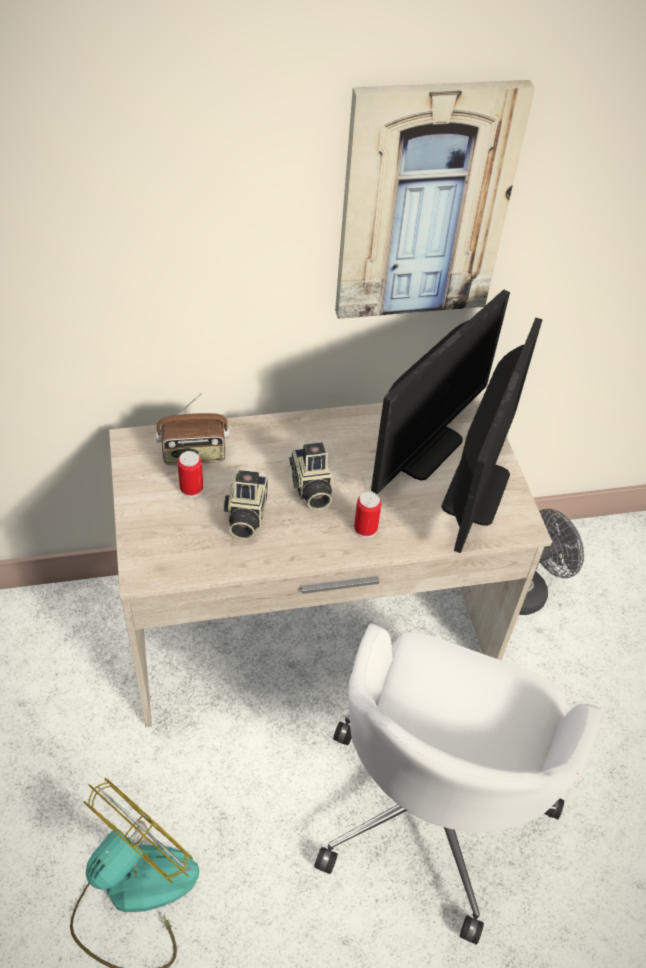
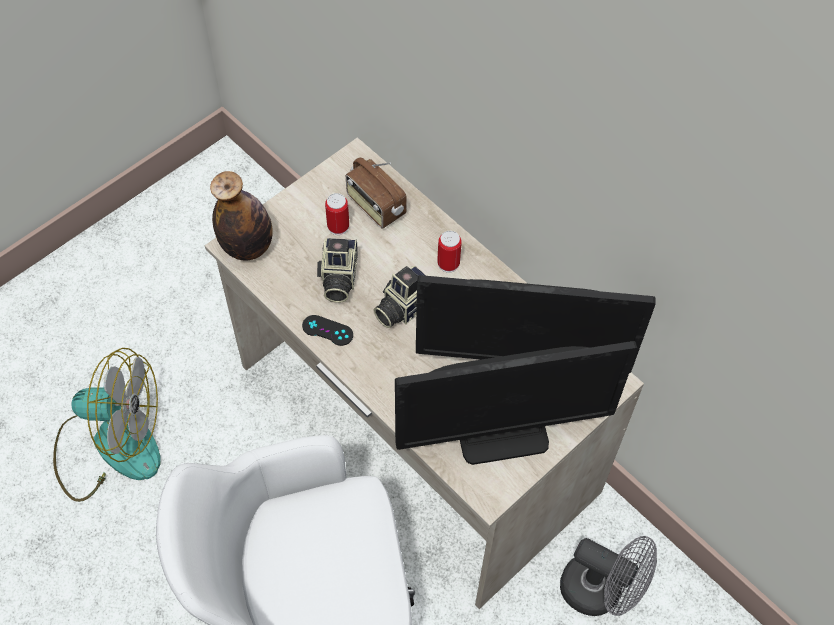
camera: 60 degrees right, 10 degrees up
(153, 563) = (247, 246): none -> bottle
(245, 516) = (338, 278): camera -> camera turned 60 degrees counterclockwise
(293, 550) = (327, 330): none -> black game controller
(365, 529) = (389, 369): can -> can (448, 263)
(424, 204) = (611, 159): picture -> none

